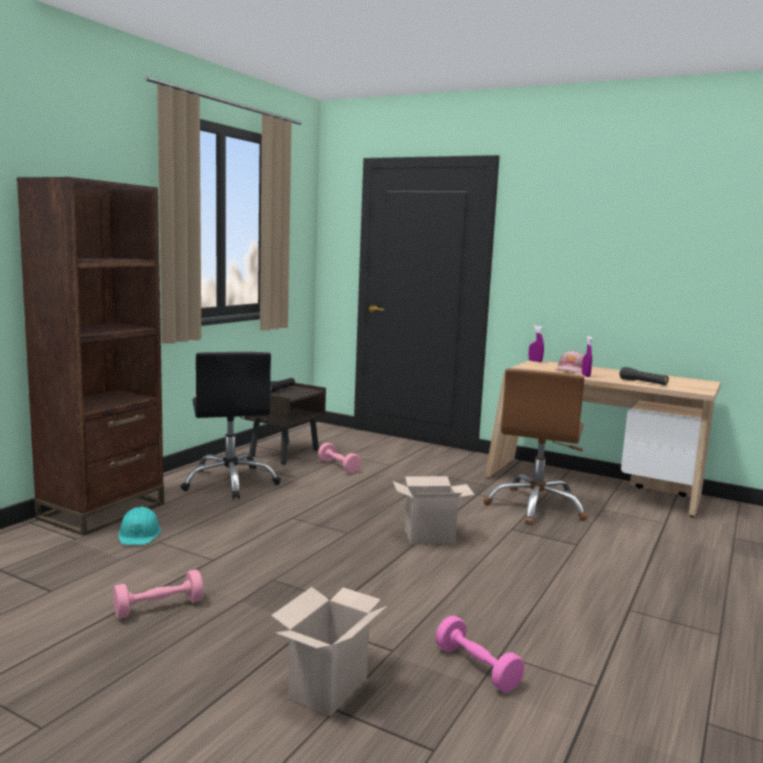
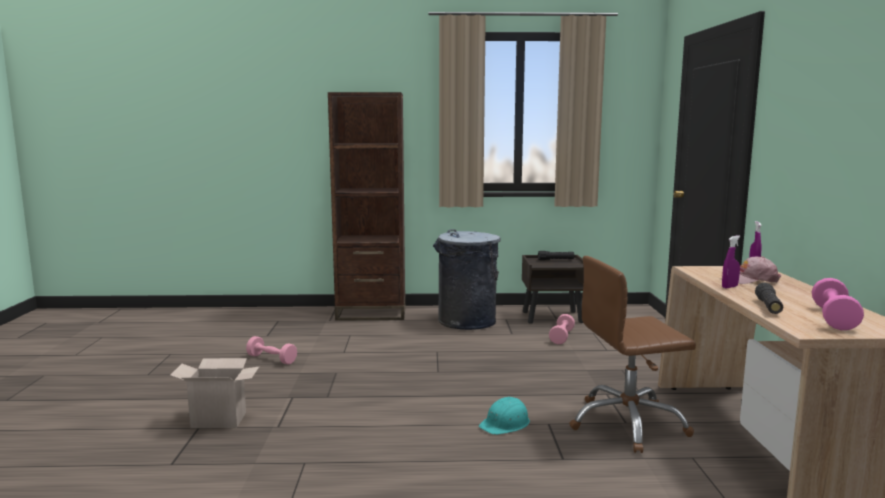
camera: 60 degrees right, 0 degrees up
(139, 534) = (353, 328): turquoise hard hat -> turquoise hard hat (505, 423)
(230, 482) = (467, 322): black office chair -> grey trash can
(430, 536) = (476, 397): cardboard box -> none
(477, 668) = (277, 458): pink dumbbell -> pink dumbbell (834, 318)

